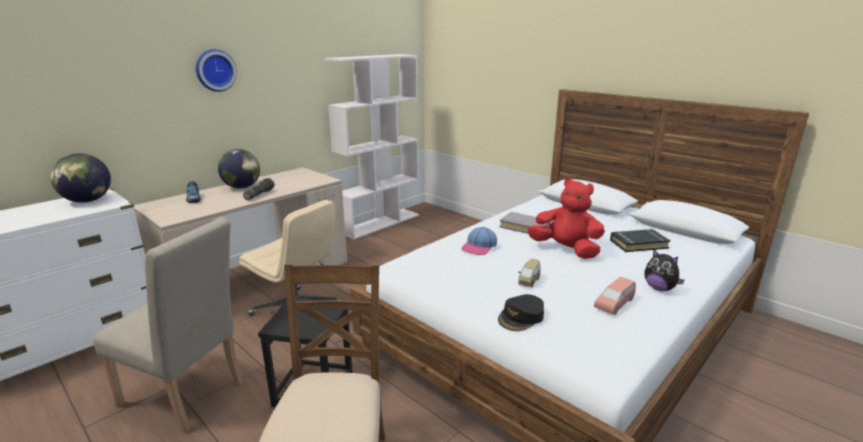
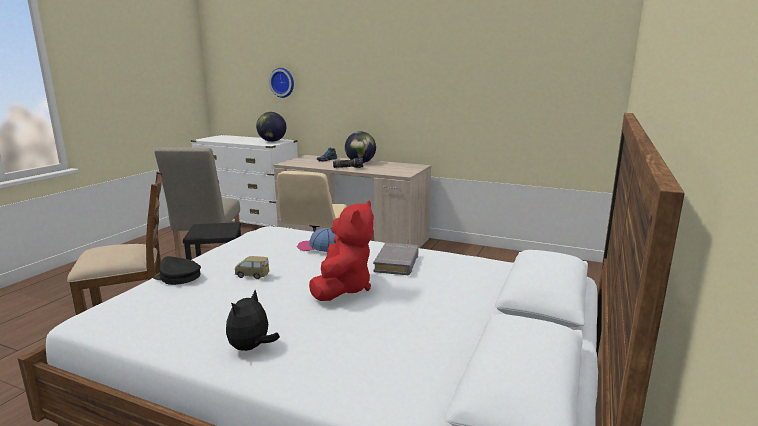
camera: 70 degrees right, 5 degrees down
(215, 70) = (371, 69): wall clock -> wall clock (283, 82)
(380, 223) = (506, 254): white bookcase -> none
(614, 304) = (206, 319): pink toy car -> none
(638, 244) = (400, 336): black book -> none

